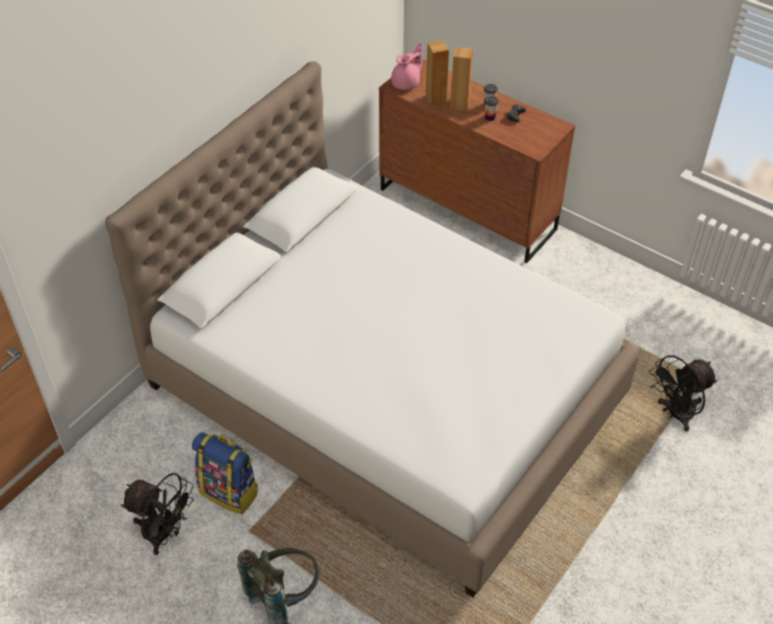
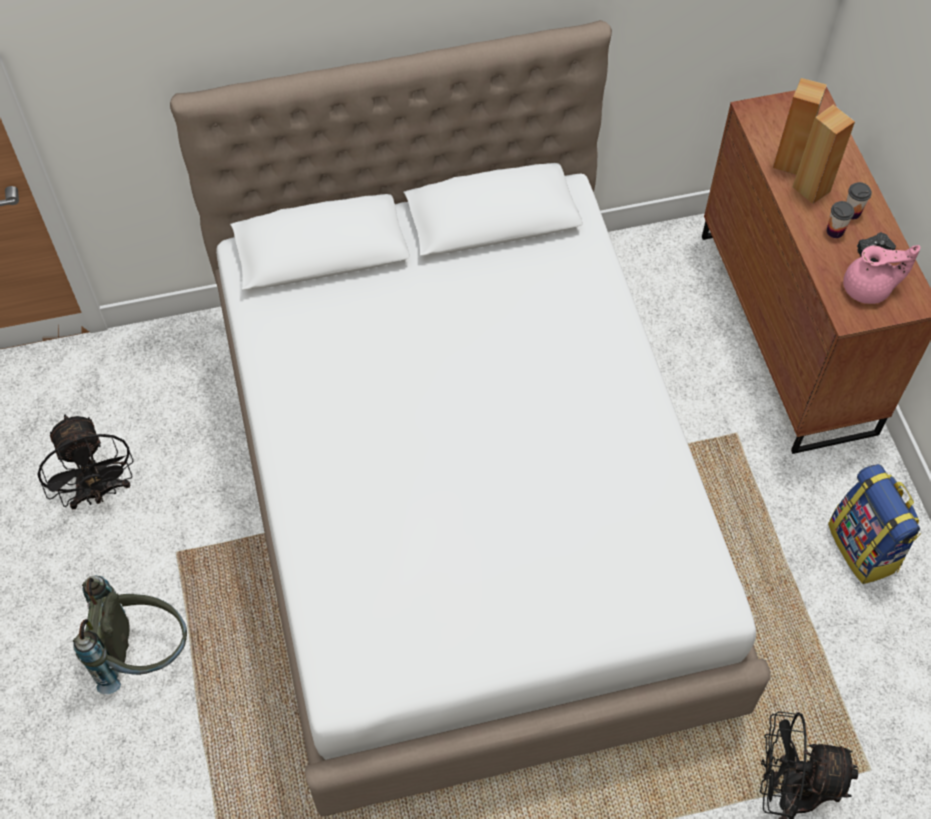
camera: 40 degrees right, 10 degrees up
(230, 491) = (200, 493): backpack -> backpack (864, 547)
(407, 83) = (772, 117): pink teapot -> pink teapot (869, 289)

